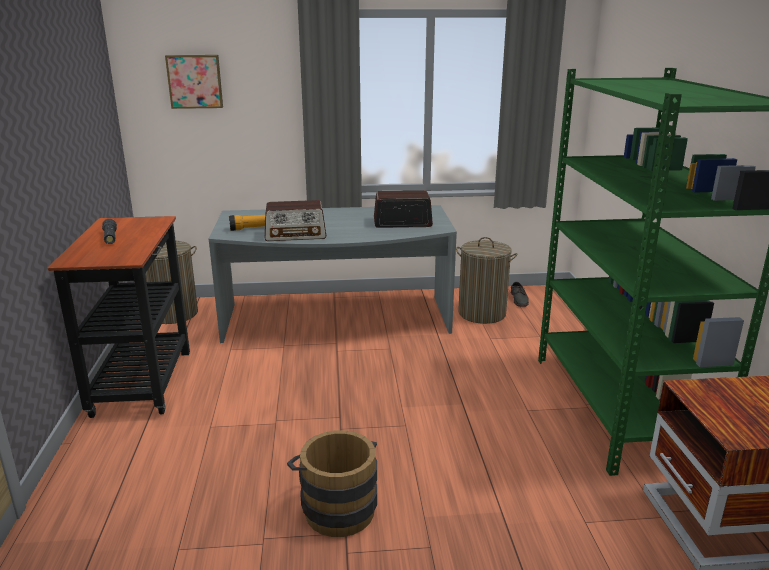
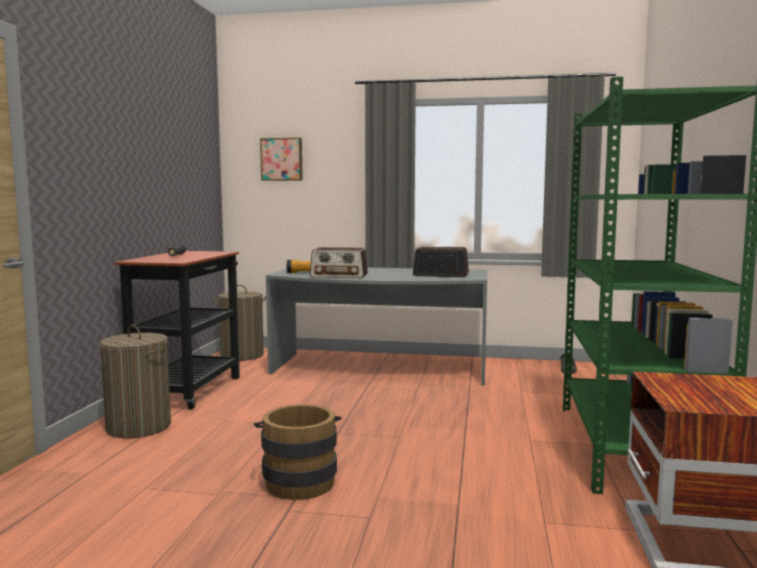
camera: 15 degrees right, 15 degrees down
(482, 313) = (523, 375): laundry basket -> laundry basket (139, 427)

